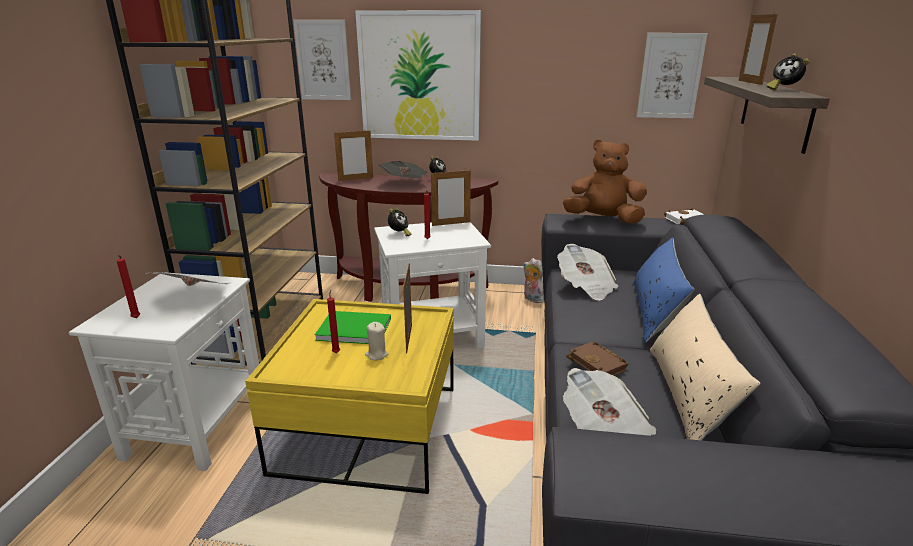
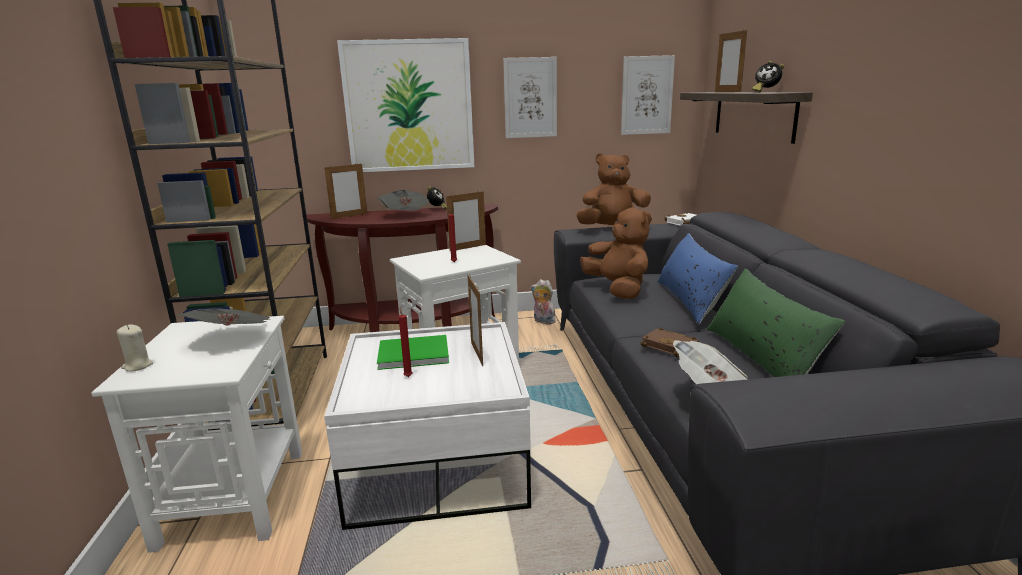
camera: 15 degrees left, 5 degrees down
(136, 319) = (173, 368): red candle -> none
(323, 60) = (302, 94): picture -> picture (530, 98)
(368, 429) = (437, 462): yellow coffee table -> white coffee table
(376, 355) = (453, 372): beige candle -> beige candle (137, 366)
(399, 234) = (421, 261): alarm clock -> none
(586, 287) = (617, 289): newspaper -> brown plush toy
(689, 395) = (762, 357): beige pillow -> green pillow

